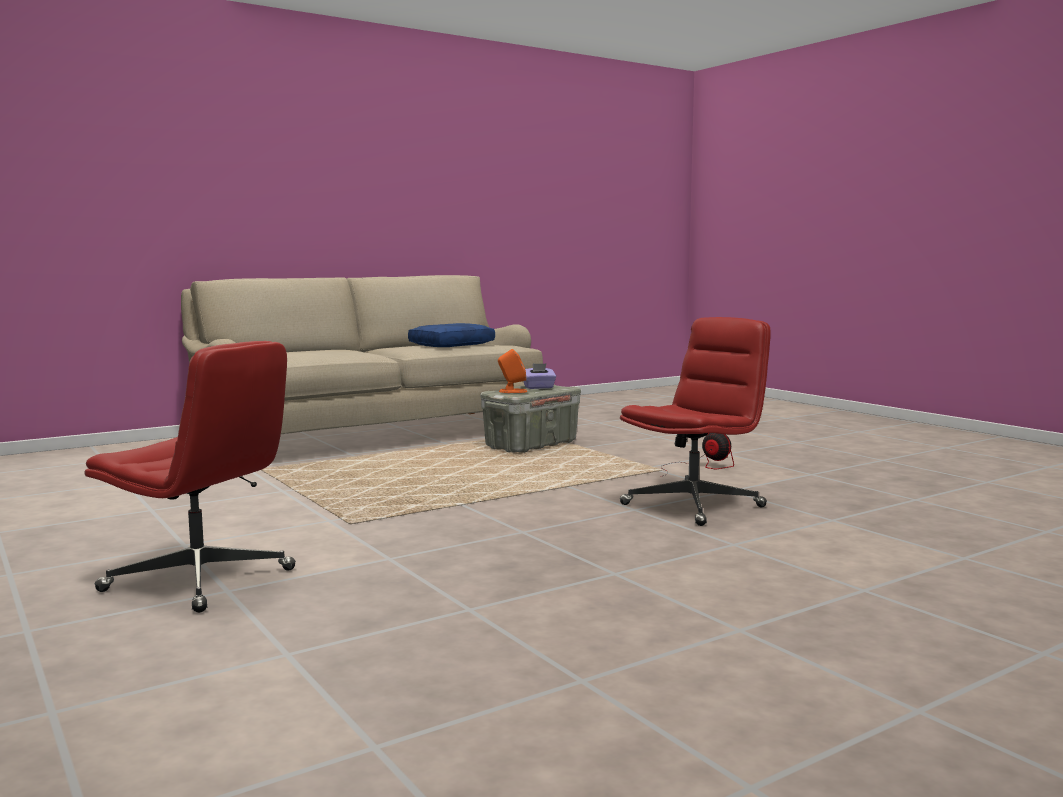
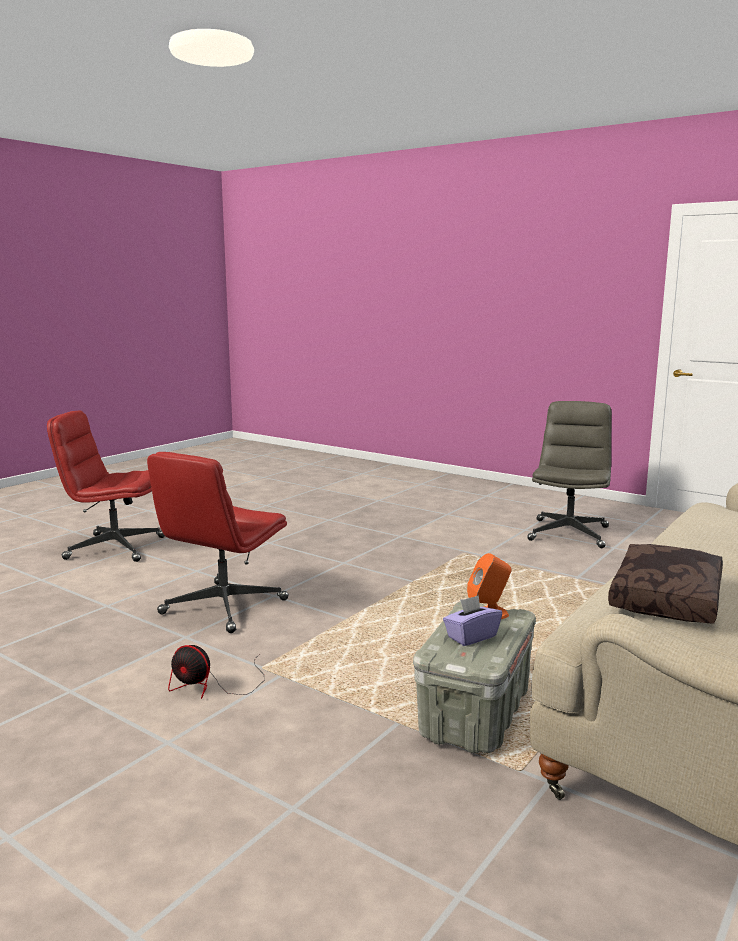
camera: 160 degrees right, 5 degrees up
(143, 532) = (568, 533): none -> grey office chair
(201, 580) = (469, 516): red office chair -> red office chair (114, 548)
(451, 345) = (668, 599): blue pillow -> brown pillow

